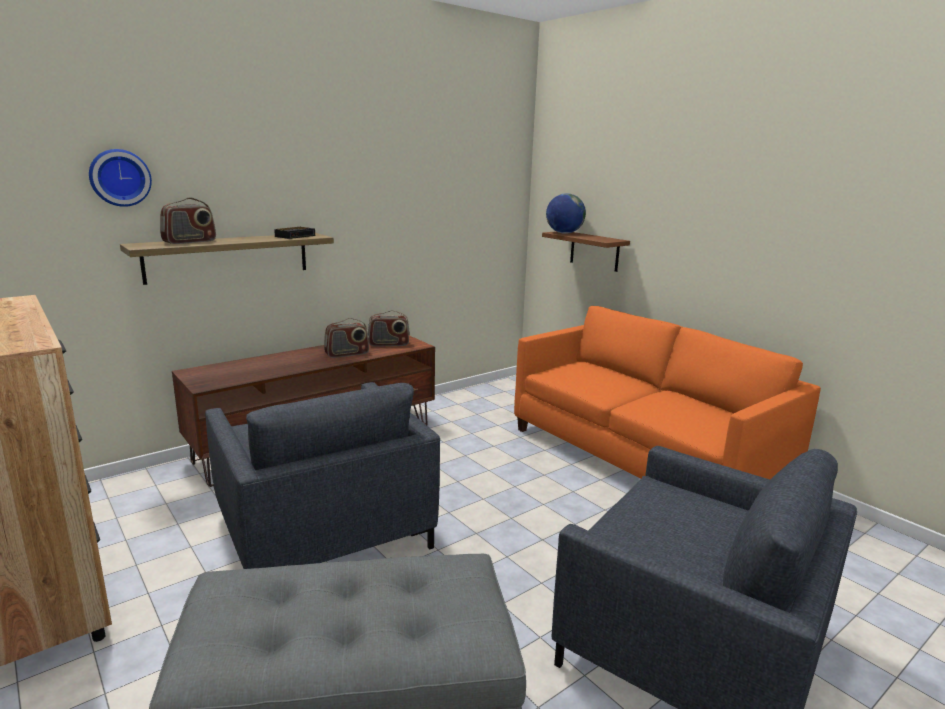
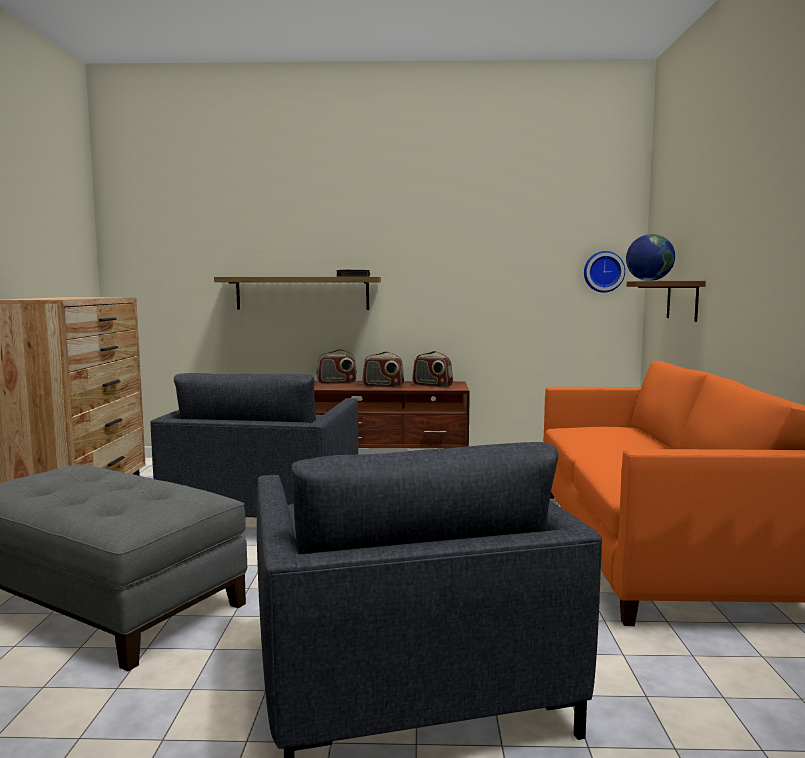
camera: 40 degrees right, 10 degrees down
(119, 177) = (228, 228): wall clock -> wall clock (603, 271)
(189, 241) = (267, 276): radio -> radio (336, 383)

